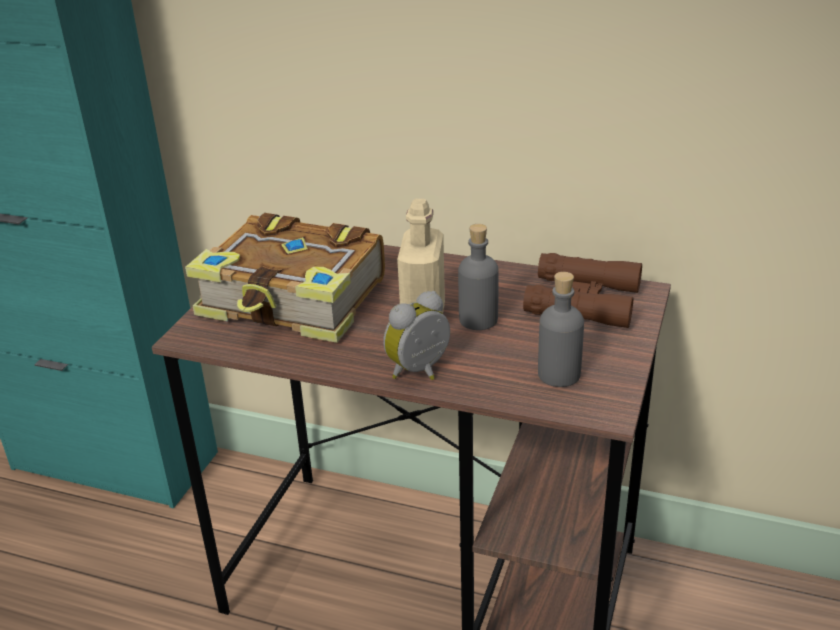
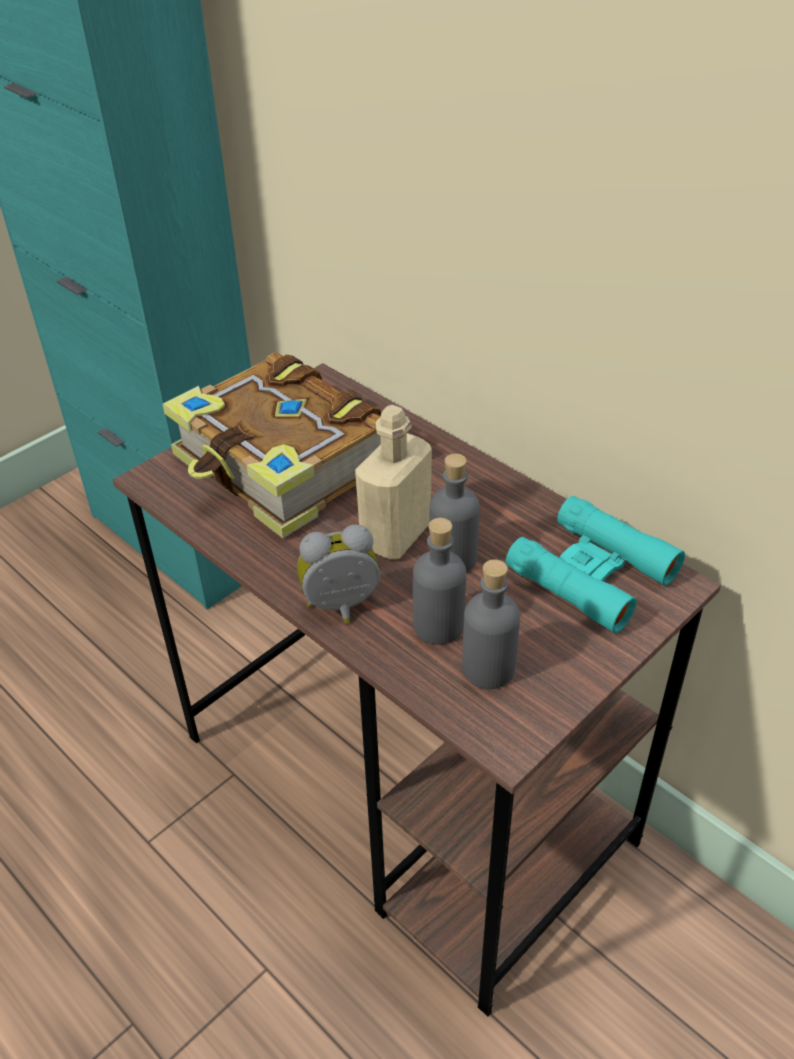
camera: 25 degrees right, 10 degrees up
(502, 361) = (438, 625): none -> grey bottle
(582, 301) = (592, 573): brown binoculars -> turquoise binoculars

